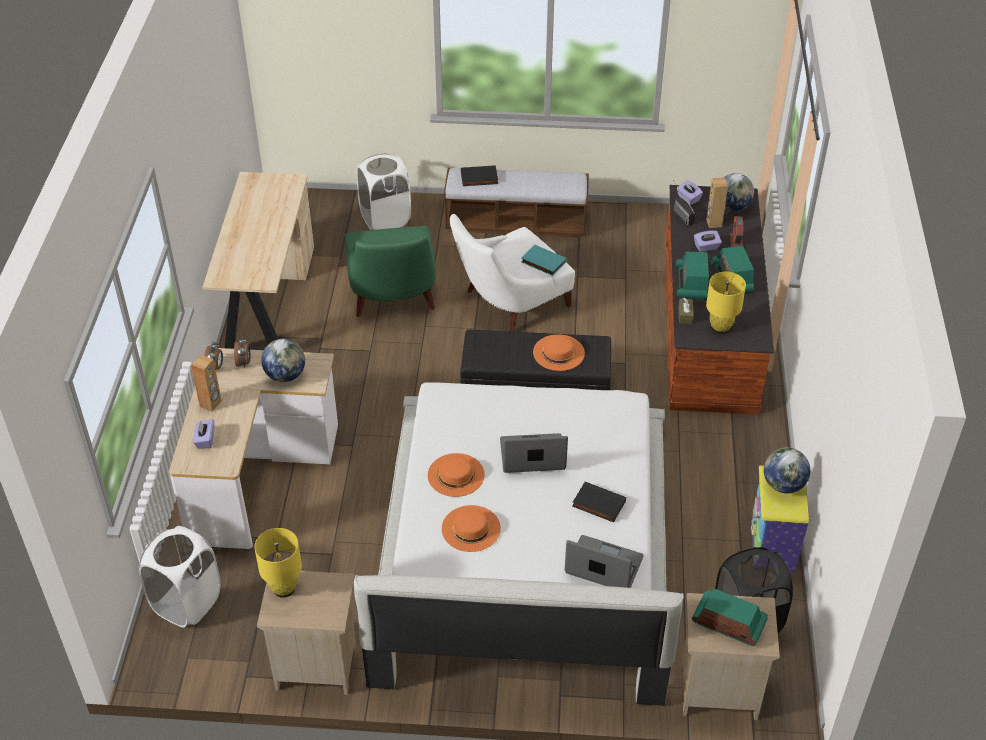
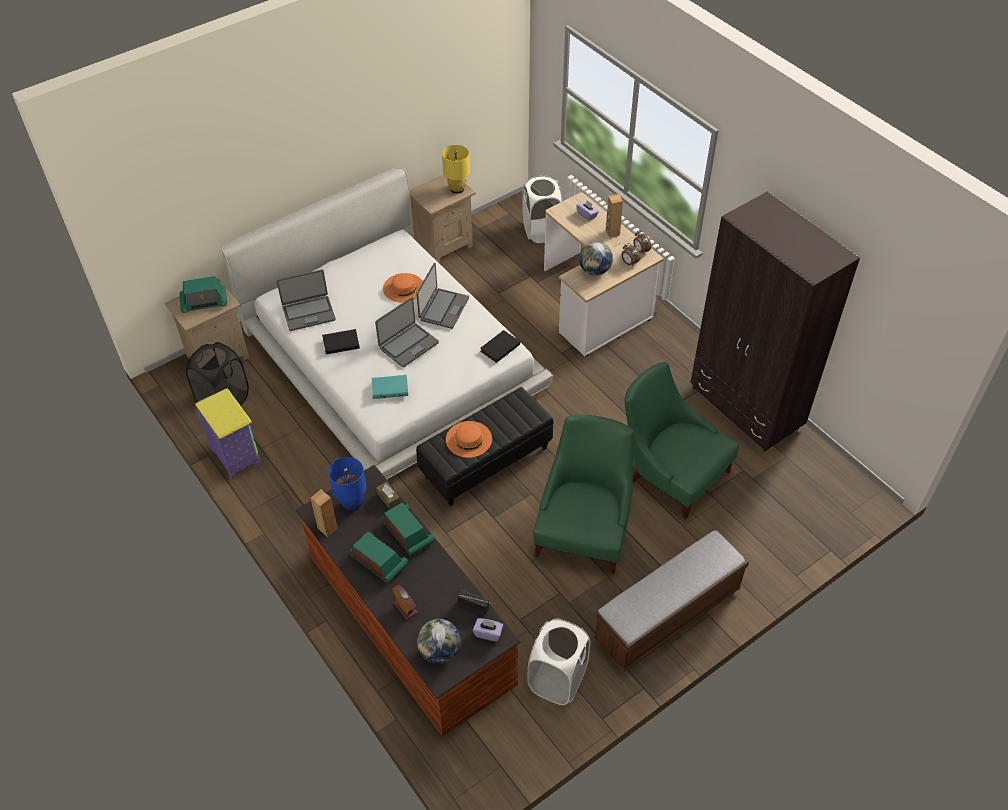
camera: 140 degrees right, 5 degrees up
(267, 301) = (746, 407): beige desk -> brown wardrobe
(385, 219) = (770, 539): white laundry basket -> white laundry basket (557, 680)
(456, 475) = (443, 309): orange hat -> laptop
(479, 178) = (705, 560): black book -> black book (499, 347)
(509, 302) = (584, 527): white armchair -> green armchair
(542, 262) = (562, 513): turquoise book -> turquoise book (390, 388)
(706, 247) = (425, 582): purple tissue box -> none
(713, 223) = (441, 617): brown speaker -> brown speaker (328, 528)
(720, 327) = (352, 504): yellow table lamp -> blue table lamp
(783, 485) = (225, 415): globe -> none

